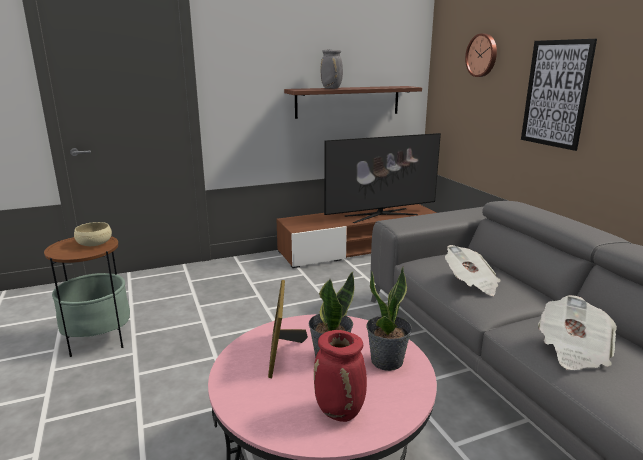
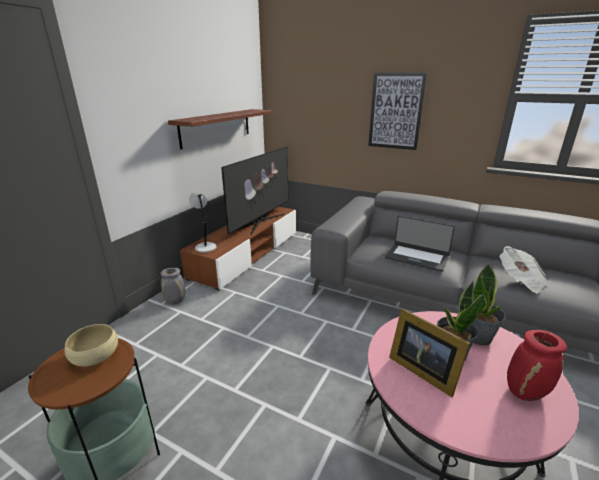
camera: 40 degrees left, 5 degrees up
(298, 222) = (205, 247): none -> grey table lamp
(332, 88) = (211, 116): grey vase -> grey vase (176, 301)
(471, 284) = (417, 257): newspaper -> laptop
(482, 55) = (322, 82): wall clock -> none

